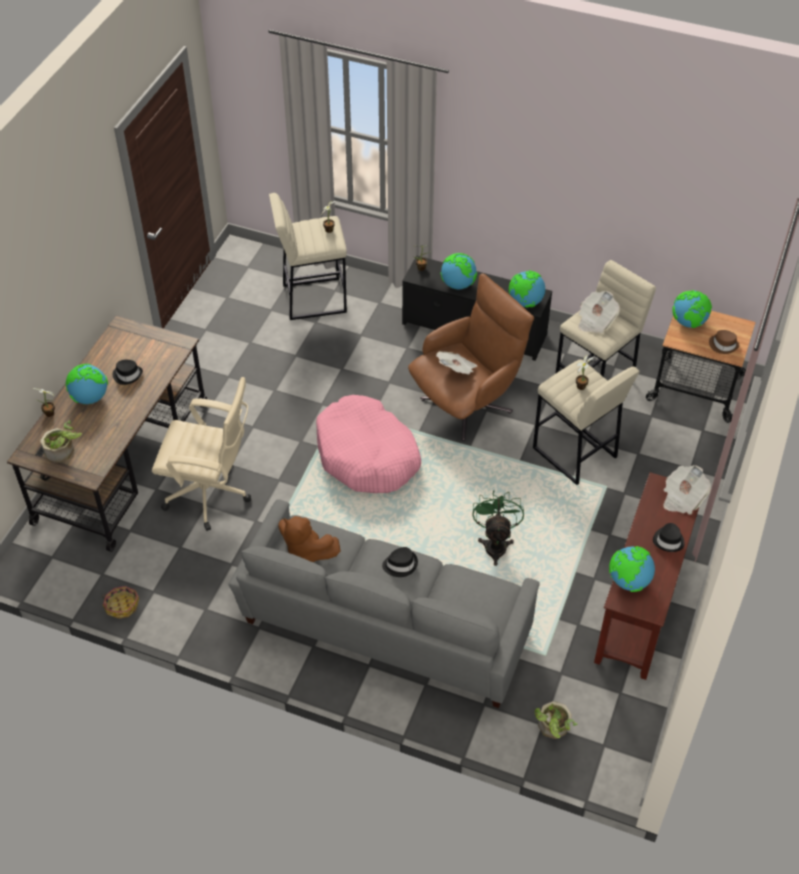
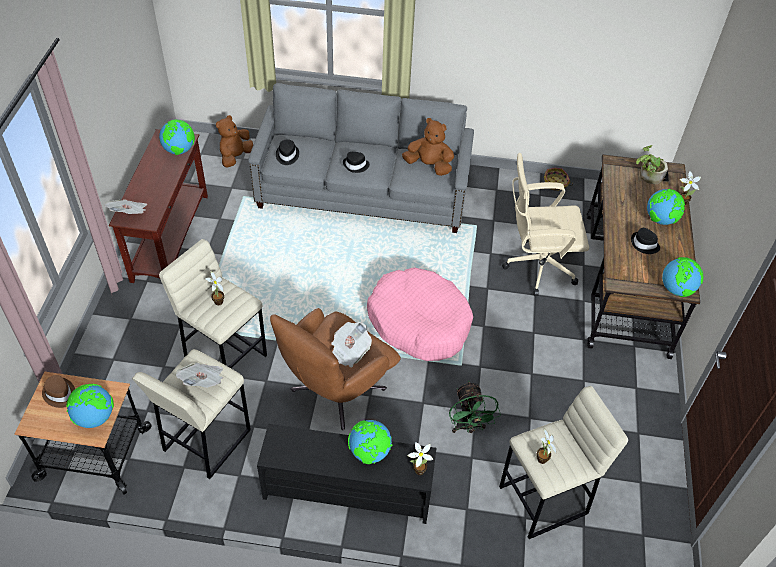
camera: 165 degrees right, 0 degrees up
(495, 544) = (290, 265): green fan -> green fan (468, 427)
(525, 302) = (287, 441): globe -> globe (676, 289)
(552, 729) = (235, 157): potted plant -> brown plush toy
(669, 540) = (145, 181): black hat -> black hat (287, 155)

